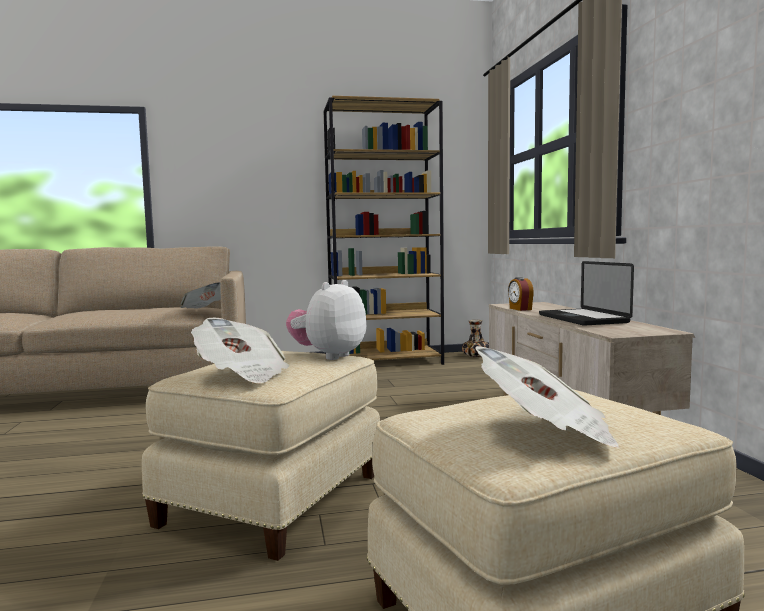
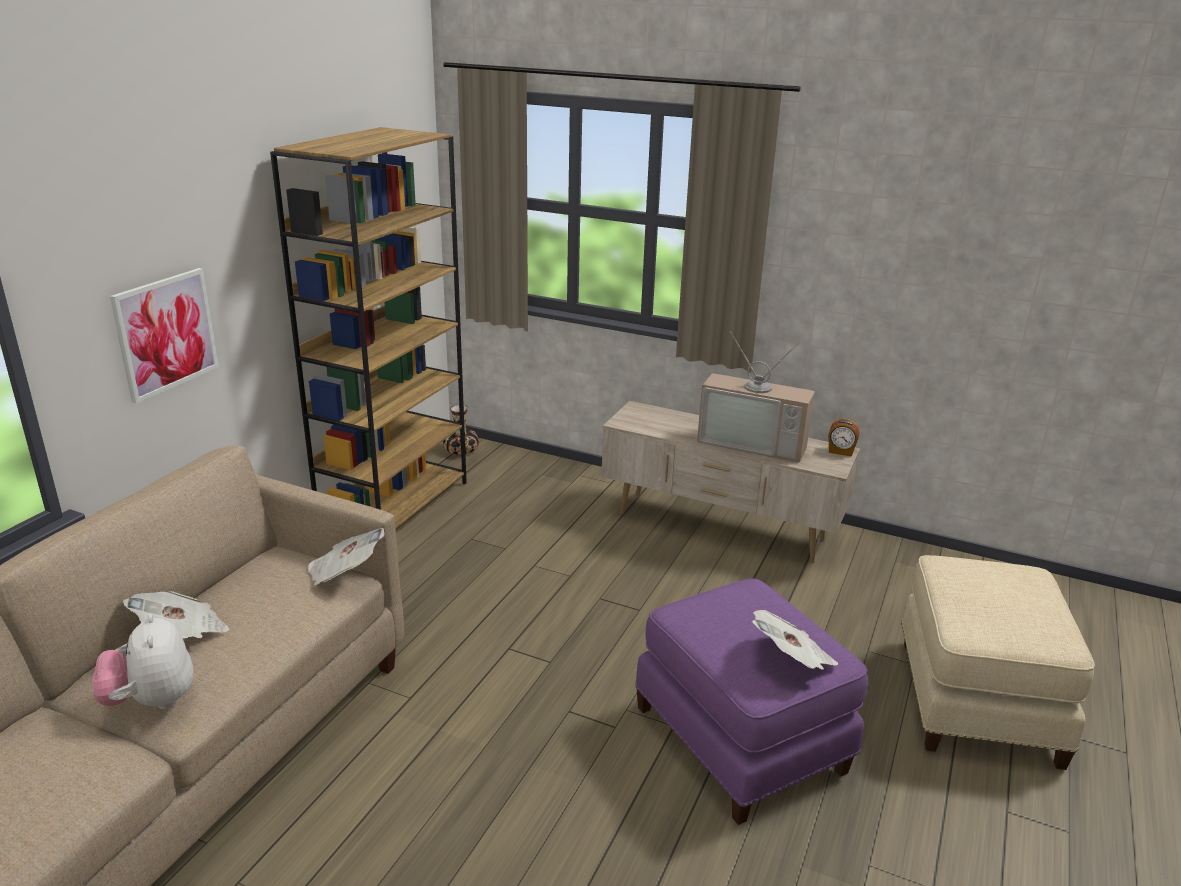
camera: 55 degrees left, 20 degrees up
(236, 195) = (166, 333): none -> picture
(276, 499) = (742, 738): beige ottoman -> purple ottoman
(328, 356) = (743, 595): plush toy -> plush toy (152, 701)
(520, 309) = (662, 432): alarm clock -> alarm clock (841, 451)
(546, 431) = (1032, 613): newspaper -> newspaper (182, 633)
(582, 319) = (754, 442): laptop -> television

